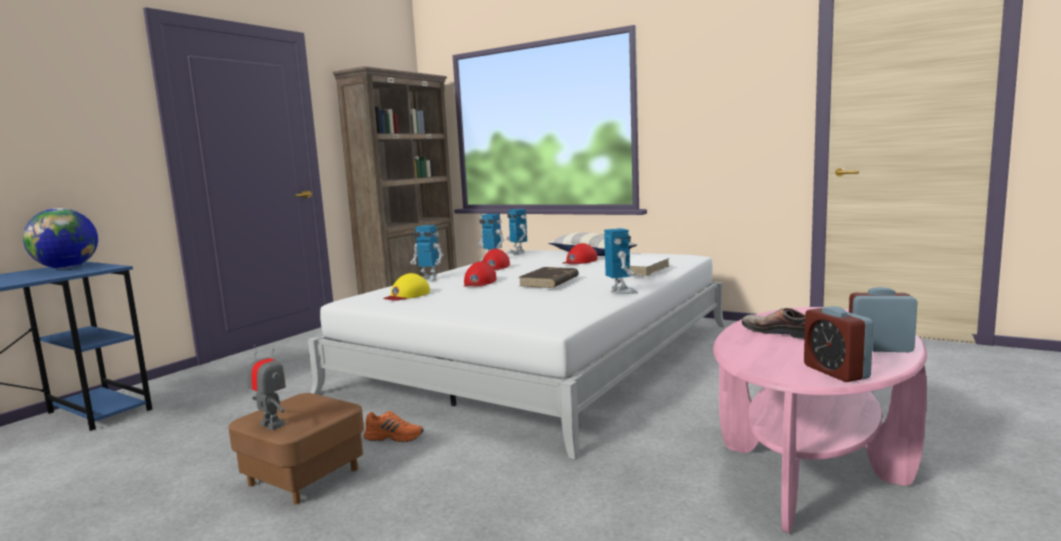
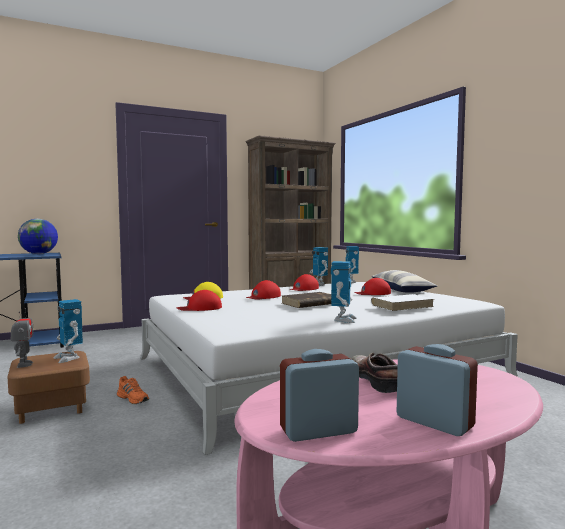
camera: 30 degrees right, 5 degrees down
(428, 279) = (244, 290): toy robot -> toy robot (69, 358)
(441, 307) = (200, 308): none -> red cap
(835, 372) = (318, 430): alarm clock -> alarm clock turned 60 degrees clockwise

